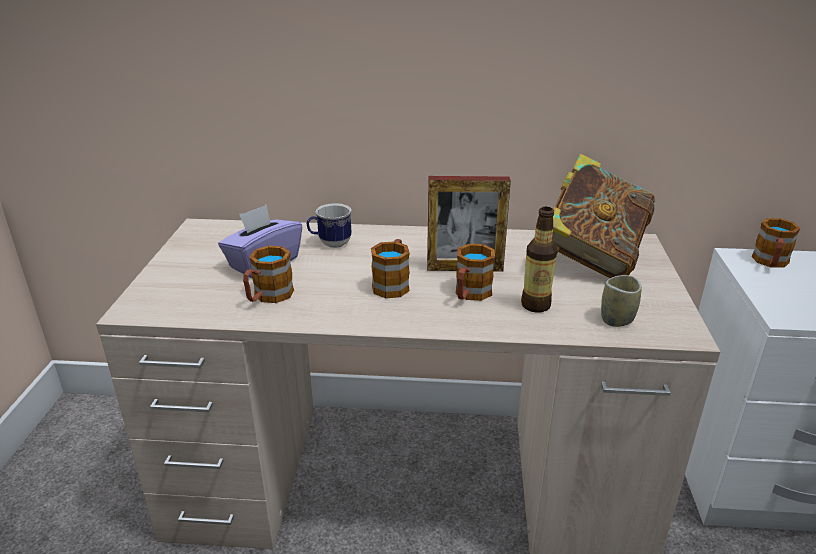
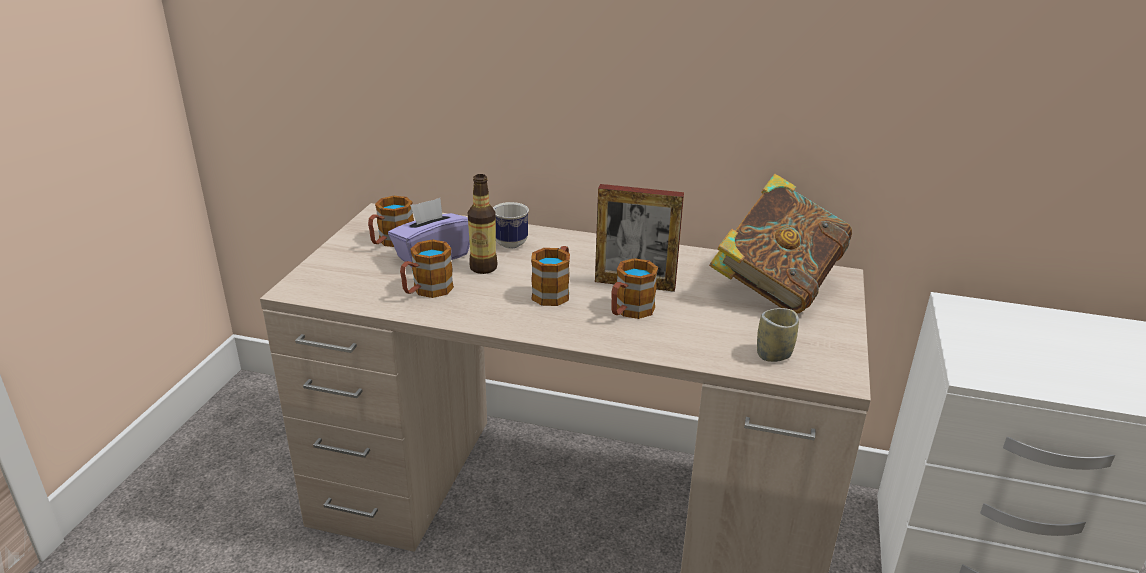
camera: 10 degrees right, 0 degrees up
(535, 305) = (693, 330): bottle -> bottle (483, 268)
(770, 263) = (988, 315): mug -> mug (391, 242)

